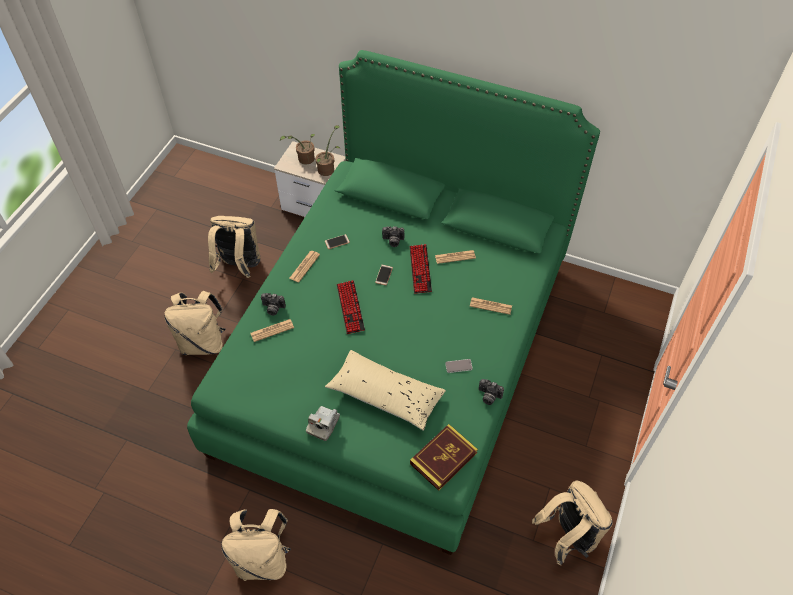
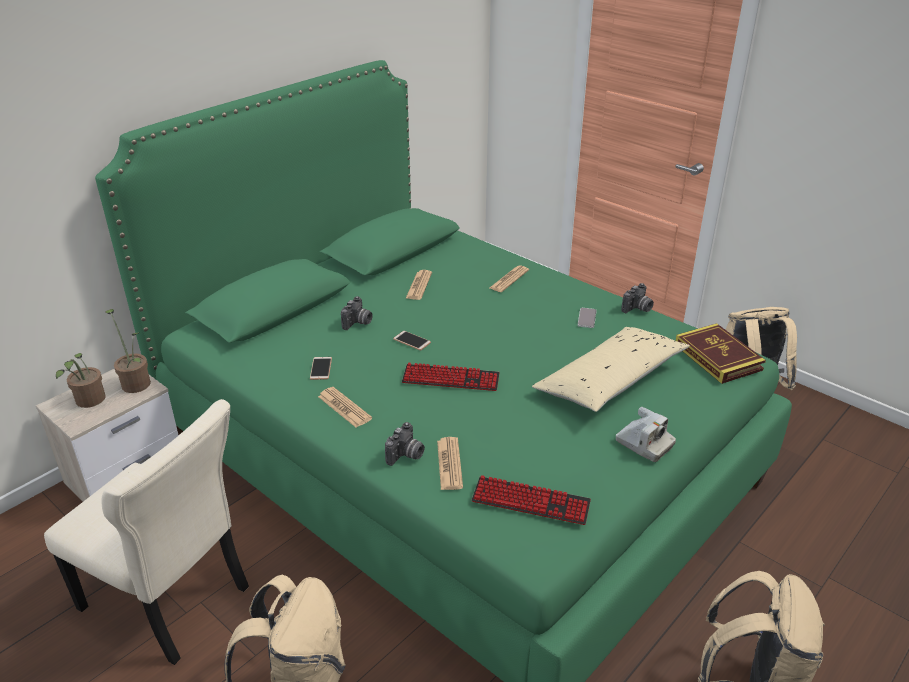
camera: 70 degrees left, 20 degrees down
(239, 266) = (169, 601): beige backpack -> beige chair
(420, 269) = (421, 313): keyboard -> keyboard (530, 502)

